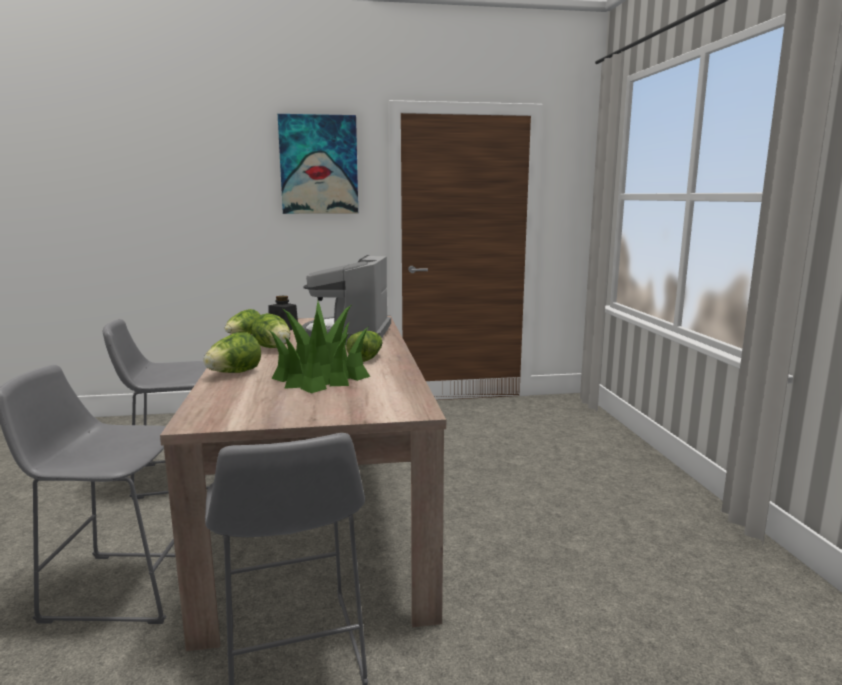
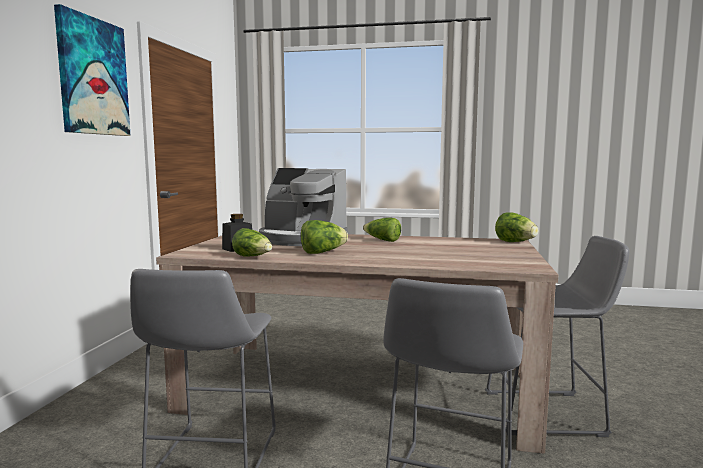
camera: 70 degrees left, 5 degrees down
(234, 373) = (401, 261): lettuce -> lettuce (515, 242)
(320, 378) = (432, 248): potted plant -> none

